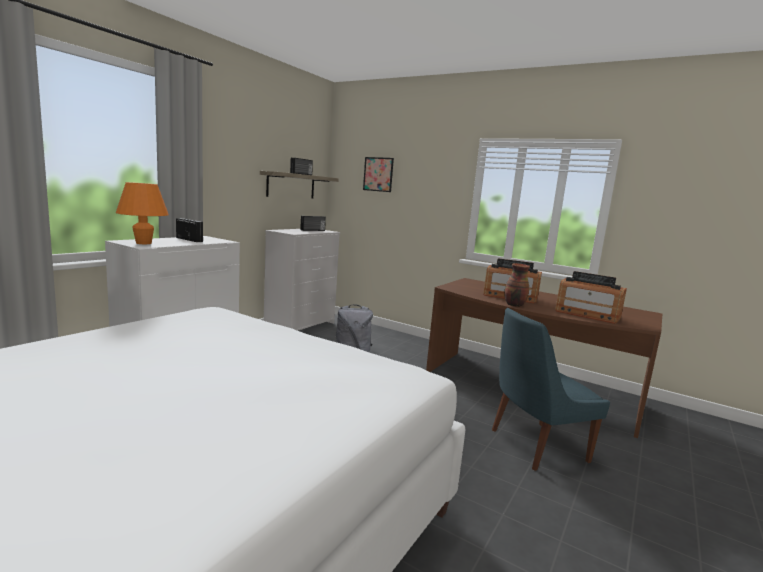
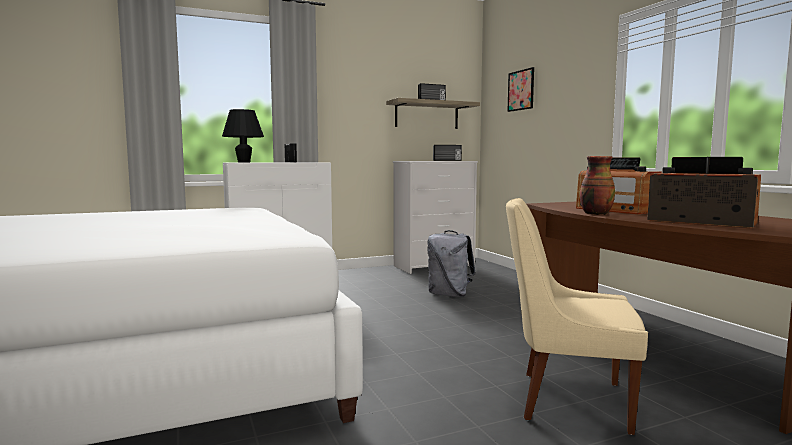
camera: 35 degrees right, 5 degrees down
(143, 243) = (244, 162): orange table lamp -> black table lamp
(535, 446) = (567, 400): blue chair -> beige chair
(587, 314) = (700, 222): radio -> radio turned 150 degrees clockwise

